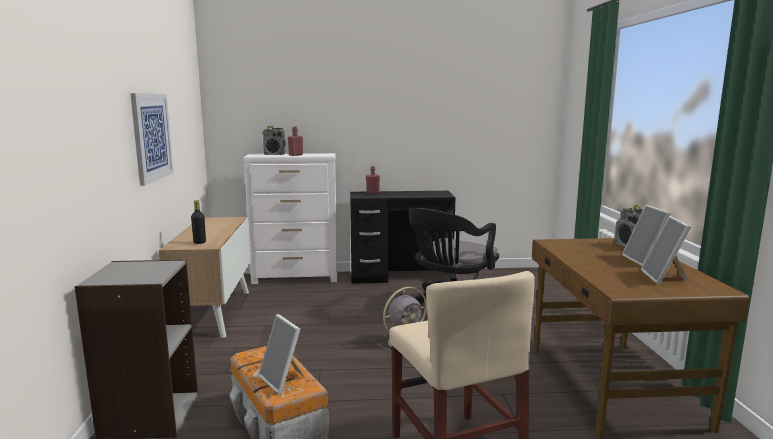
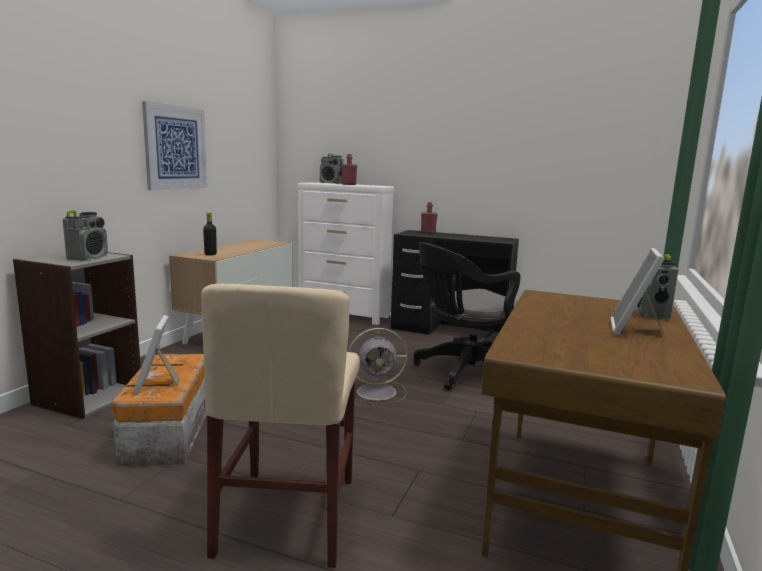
camera: 25 degrees right, 0 degrees up
(153, 270) = (88, 258): none -> radio
(664, 278) = (620, 351): picture frame -> none

